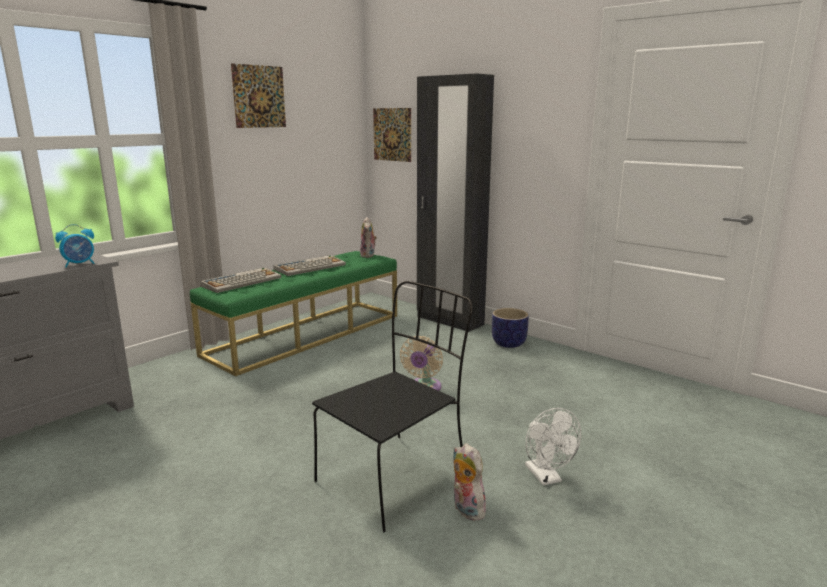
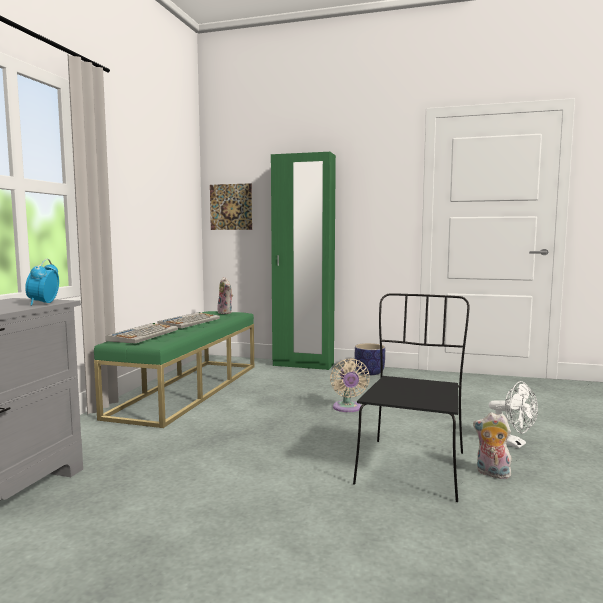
camera: 25 degrees left, 10 degrees down
(80, 264) = (43, 303): alarm clock -> alarm clock turned 150 degrees clockwise
(259, 96) = (135, 161): picture -> none
(449, 321) = (303, 365): black wardrobe -> green wardrobe

